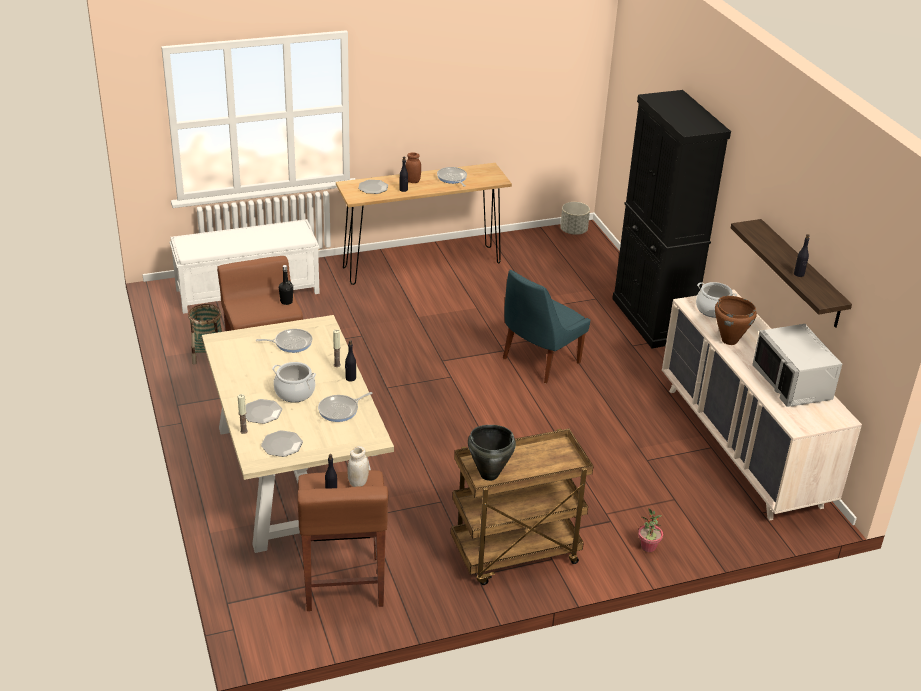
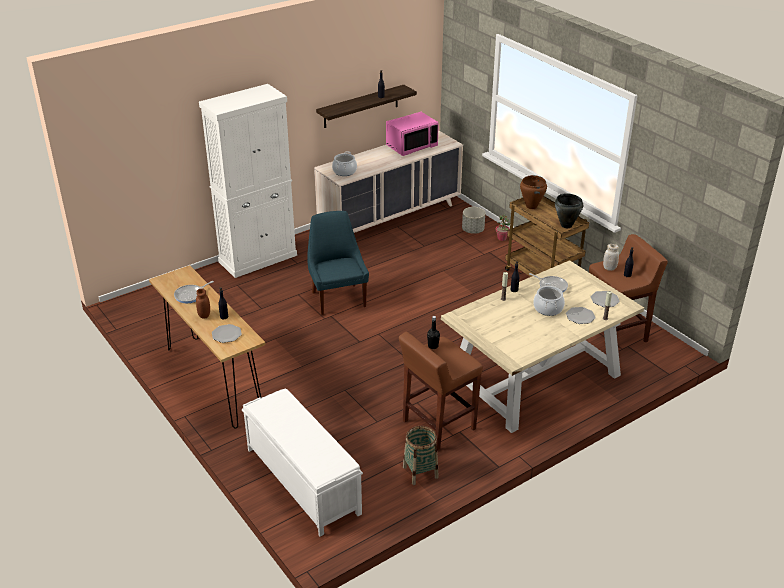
camera: 105 degrees left, 0 degrees up
(291, 343) = (492, 325): frying pan -> none
(539, 362) = (338, 298): blue chair -> blue chair turned 135 degrees counterclockwise
(573, 231) = (126, 308): grey planter -> grey planter (472, 230)
(652, 319) = (258, 258): black cabinet -> white cabinet
(729, 340) = (378, 165): brown cooking pot -> brown cooking pot (531, 206)
(793, 383) = (411, 146): grey microwave -> pink microwave

